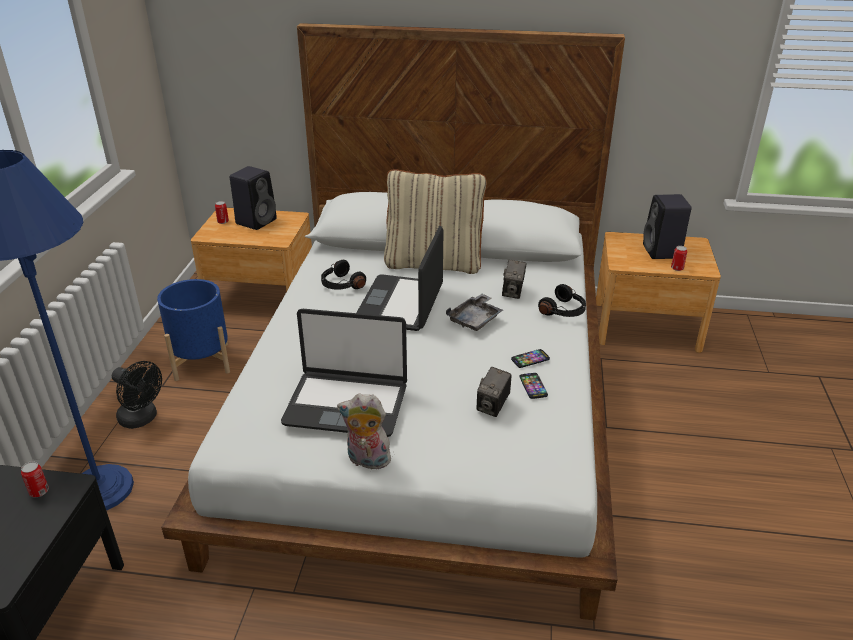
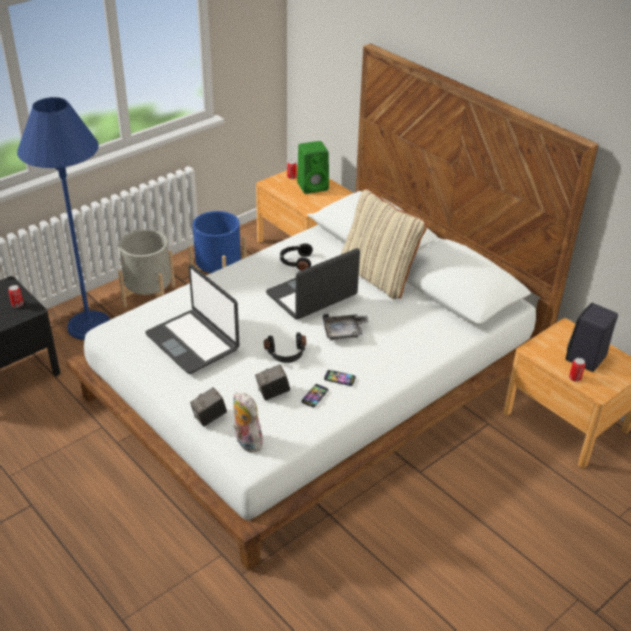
camera: 40 degrees right, 5 degrees up
(142, 419) = (149, 295): black fan -> grey planter
(257, 221) = (313, 186): black speaker -> green speaker
(367, 461) = (164, 381): plush toy -> plush toy (246, 442)
(513, 292) = (400, 327): camera -> camera (209, 418)
(564, 311) = (416, 360): black headphones -> black headphones (286, 354)

